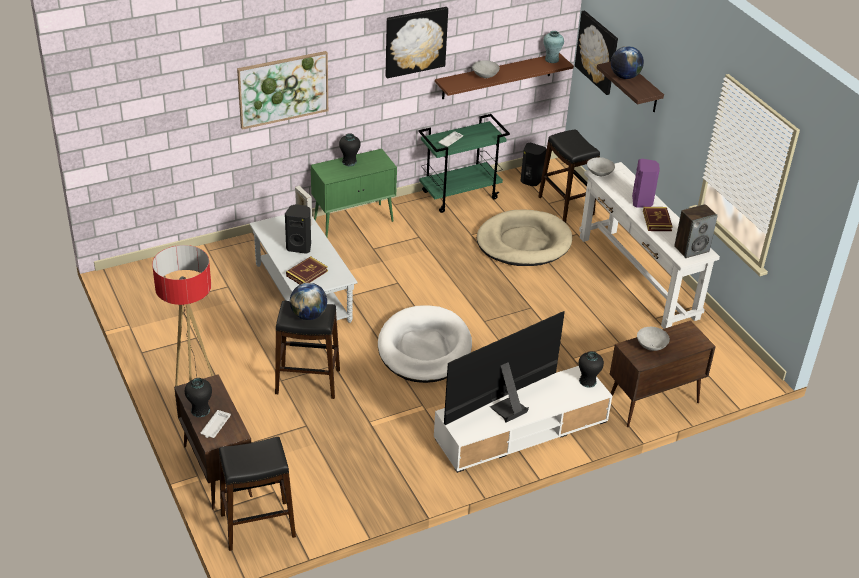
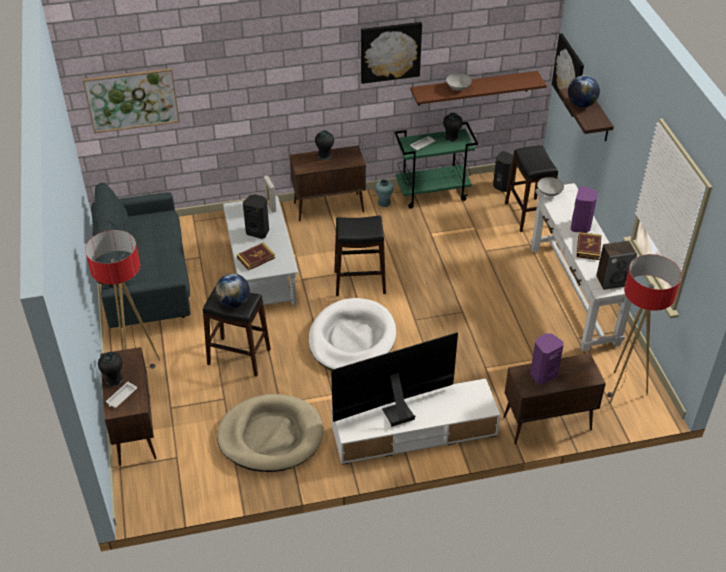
camera: 15 degrees right, 5 degrees up
(176, 320) = (146, 283): none -> grey sofa
(258, 525) = (153, 487): black stool -> black stool (360, 282)
(283, 89) = (261, 86): picture -> picture (132, 99)
(354, 221) = (329, 207): green cabinet -> brown cabinet
(523, 242) = (476, 246): beige dog bed -> beige dog bed (271, 436)
(551, 59) = (527, 77): turquoise vase -> turquoise vase (384, 203)
(587, 381) = (481, 397): black vase -> black vase (451, 138)
(651, 346) = (542, 374): grey bowl -> purple speaker
(717, 361) = (623, 390): none -> floor lamp

